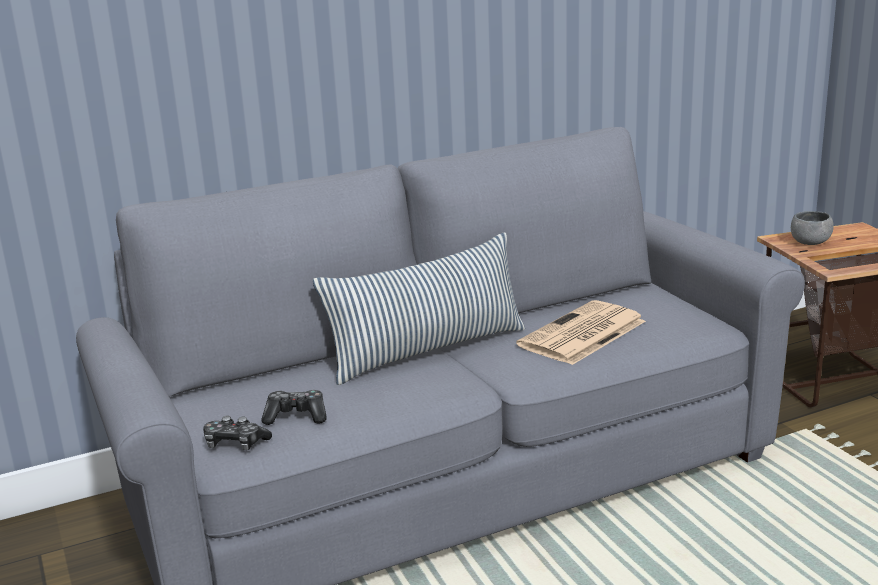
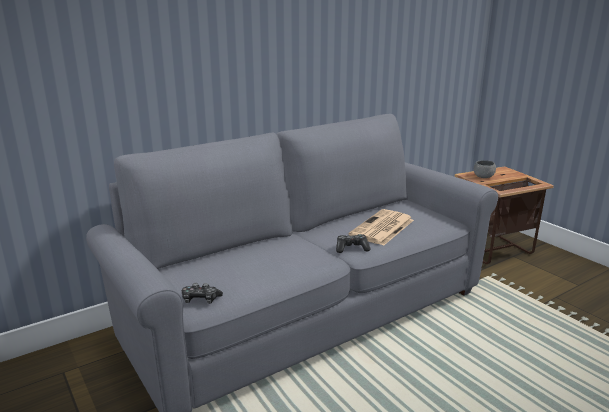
camera: 10 degrees left, 0 degrees up
(296, 416) = (233, 281): game controller -> game controller (351, 248)
(427, 350) = (298, 239): pillow -> none

